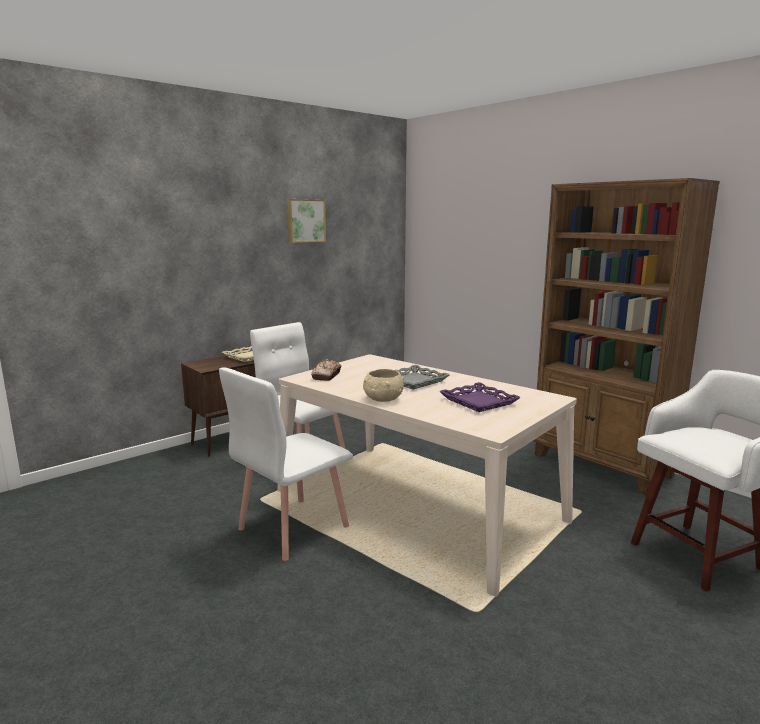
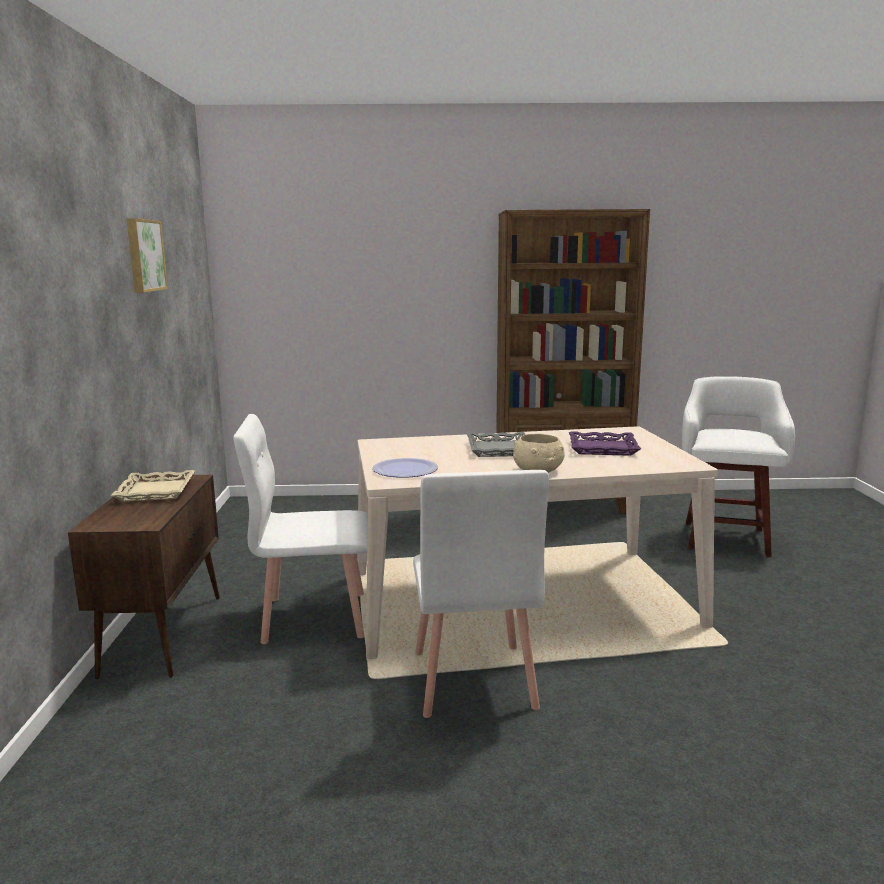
camera: 50 degrees left, 0 degrees up
(327, 375) = (405, 470): bread -> plate

